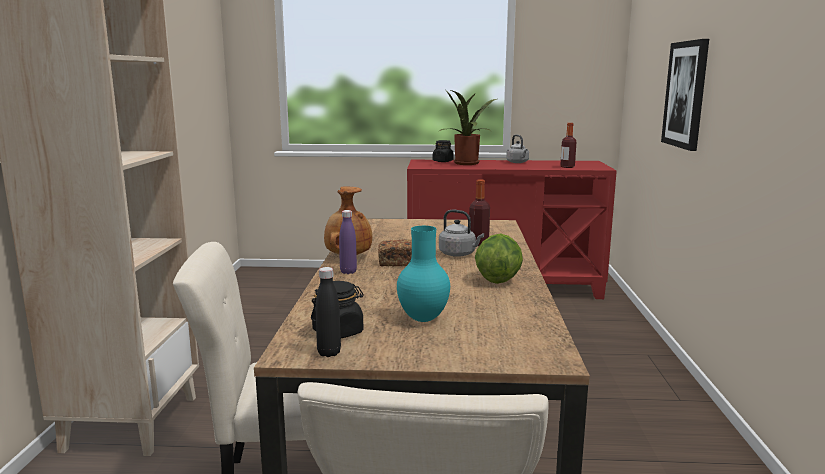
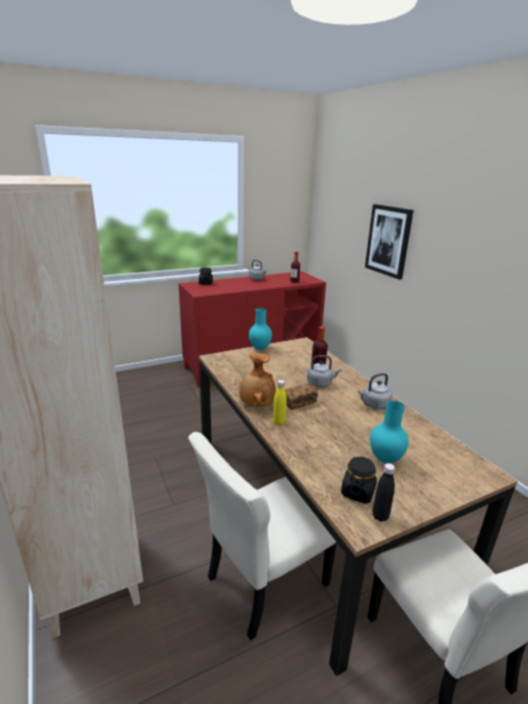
camera: 30 degrees left, 10 degrees up
(348, 272) = (279, 422): purple bottle -> yellow bottle
(434, 221) = (259, 348): none -> turquoise vase
(468, 164) = (228, 285): potted plant -> none
(497, 280) = (374, 405): lettuce -> grey kettle

